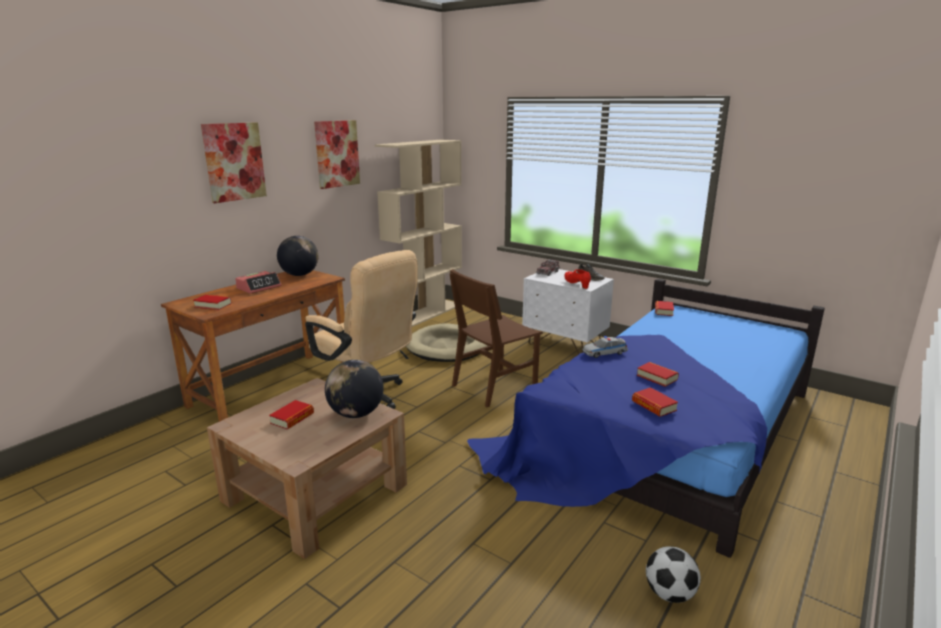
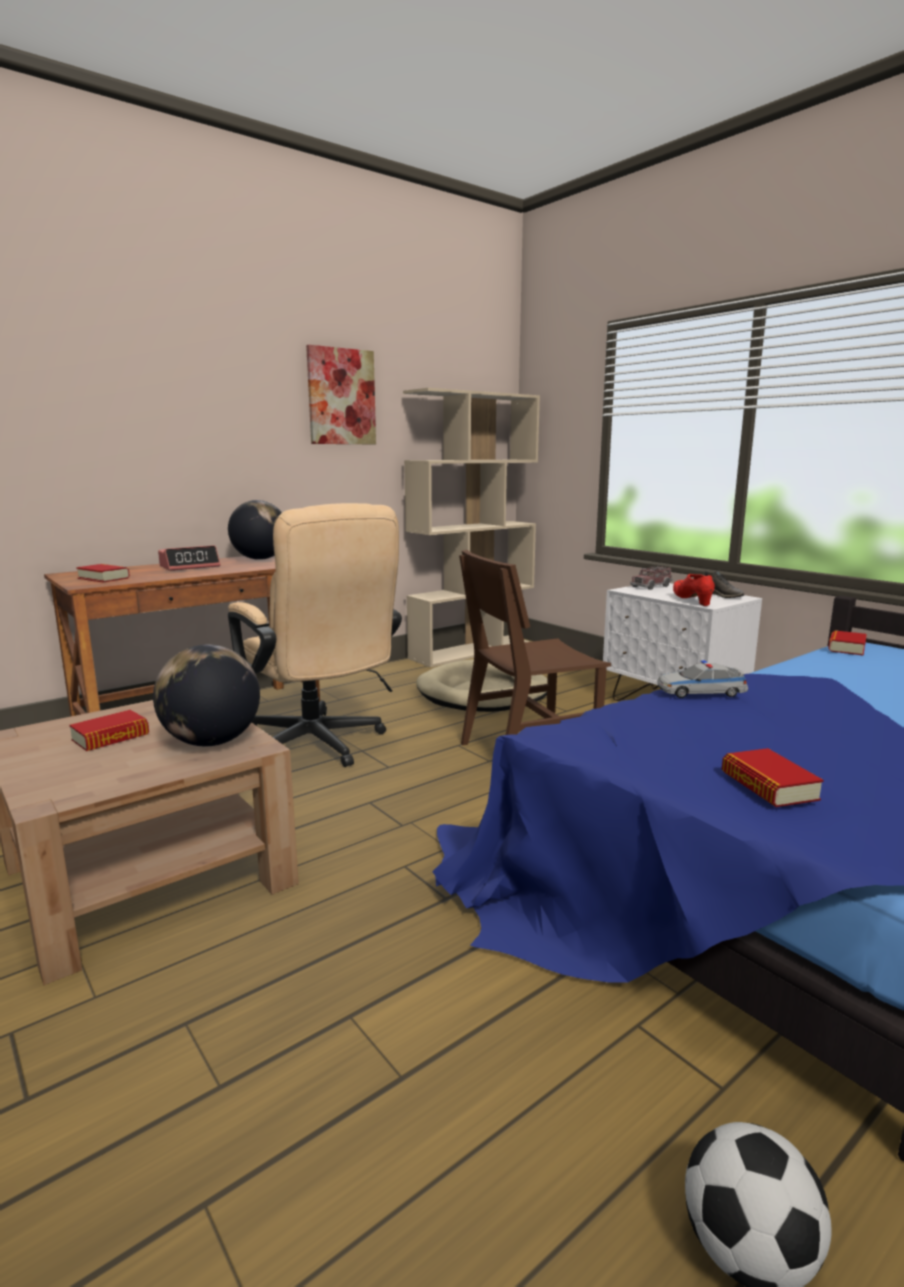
camera: 15 degrees right, 5 degrees down
(234, 162) = (174, 386): picture -> none
(657, 377) = (795, 739): book -> none

